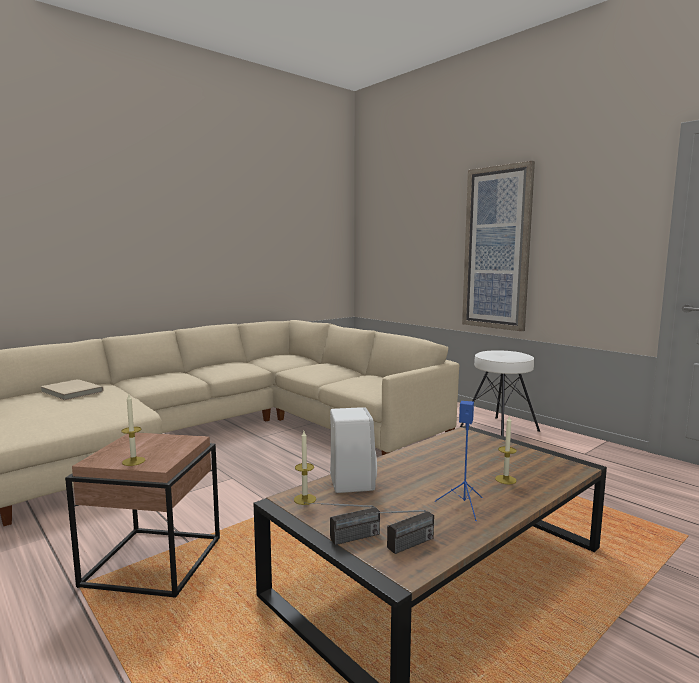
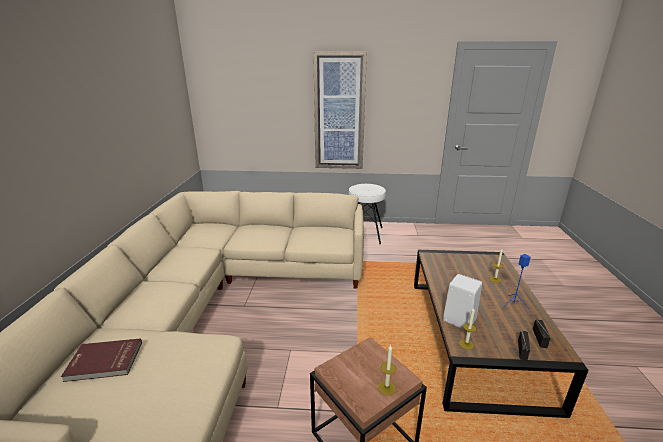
camera: 45 degrees left, 15 degrees up
(71, 392) = (104, 362): beige book -> red book

